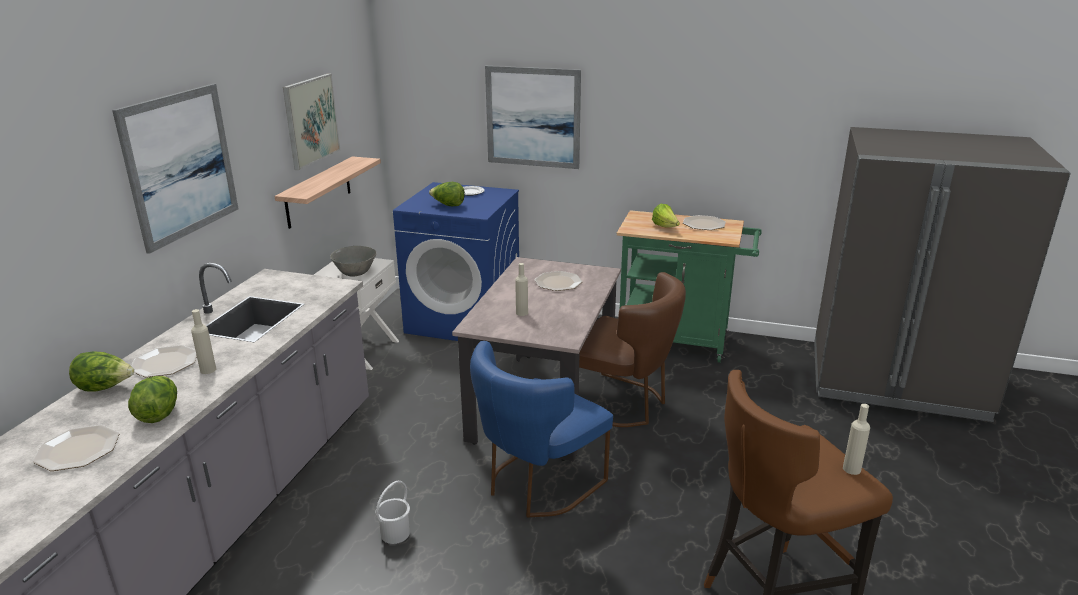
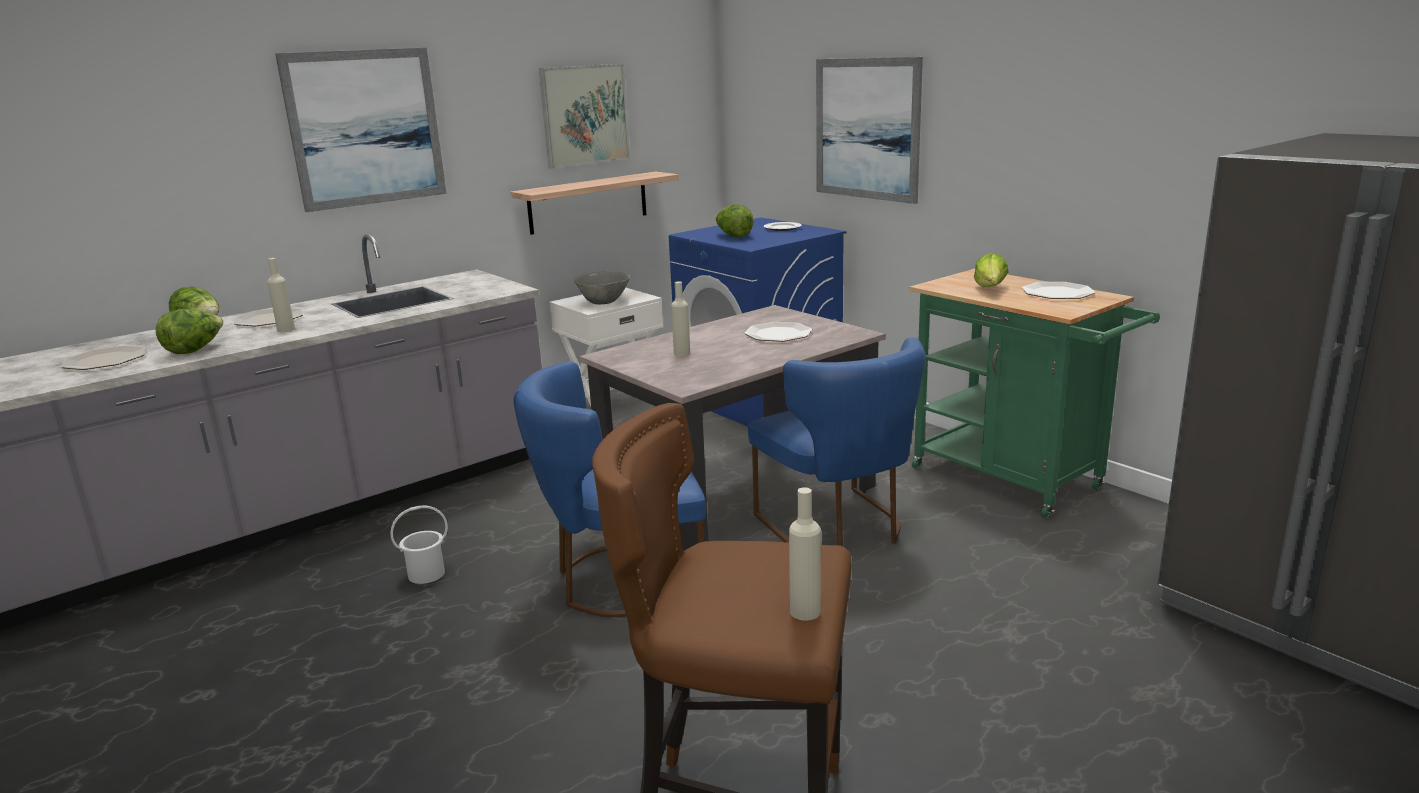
camera: 35 degrees right, 5 degrees down
(623, 404) = (839, 528): brown chair -> blue chair

